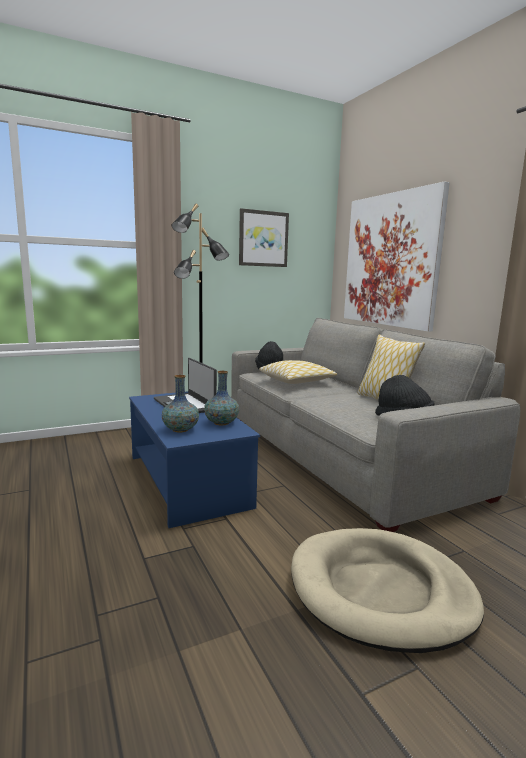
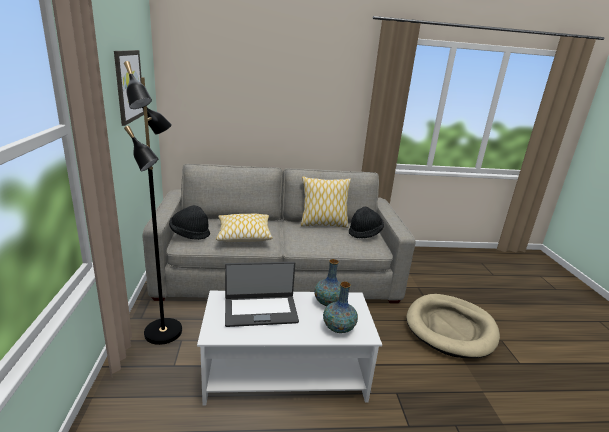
camera: 70 degrees left, 10 degrees up
(187, 481) = (286, 371): blue coffee table -> white coffee table
(391, 260) = (248, 103): picture -> none

